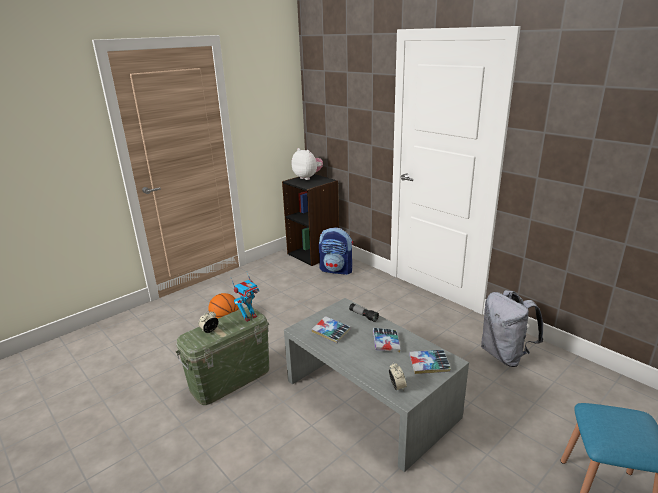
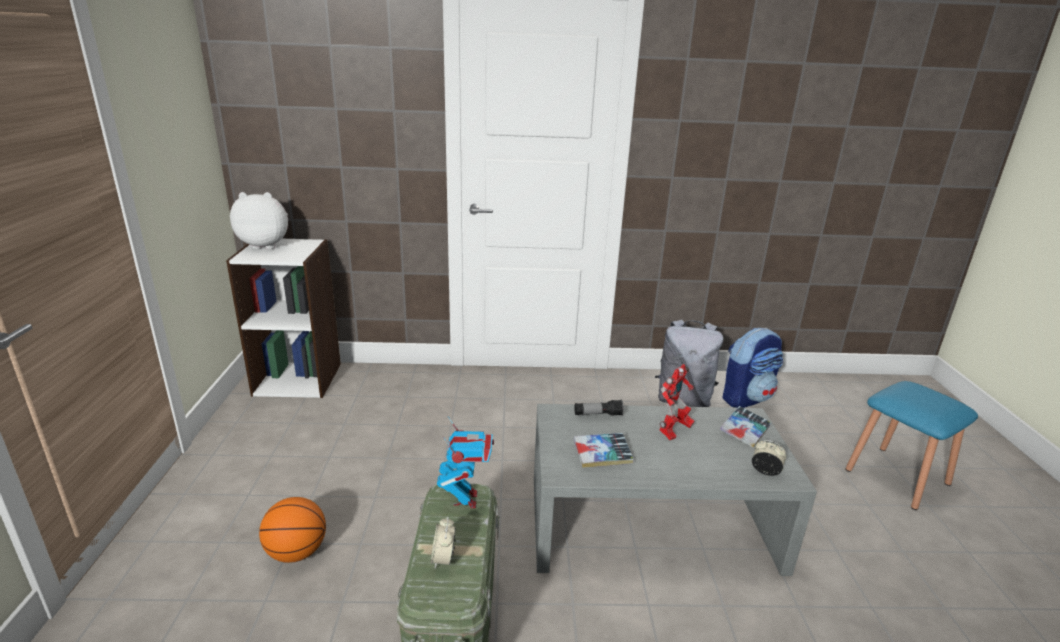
camera: 50 degrees left, 0 degrees up
(314, 254) = (298, 379): black bookcase -> white bookcase
(337, 270) = (371, 388): backpack -> backpack (746, 398)
(386, 343) = (673, 432): book -> toy robot

